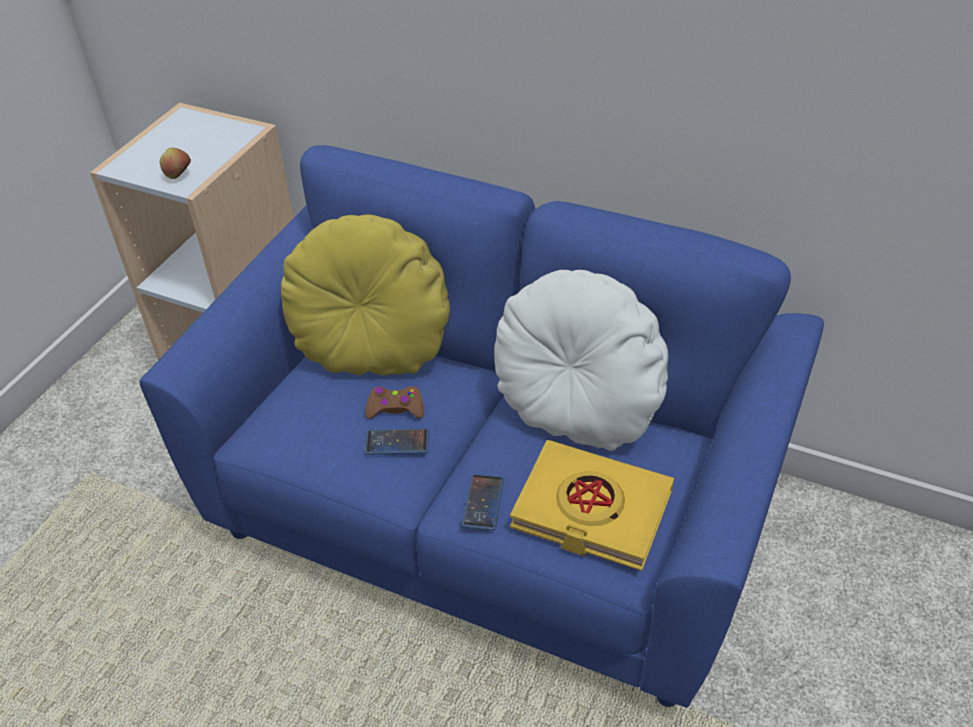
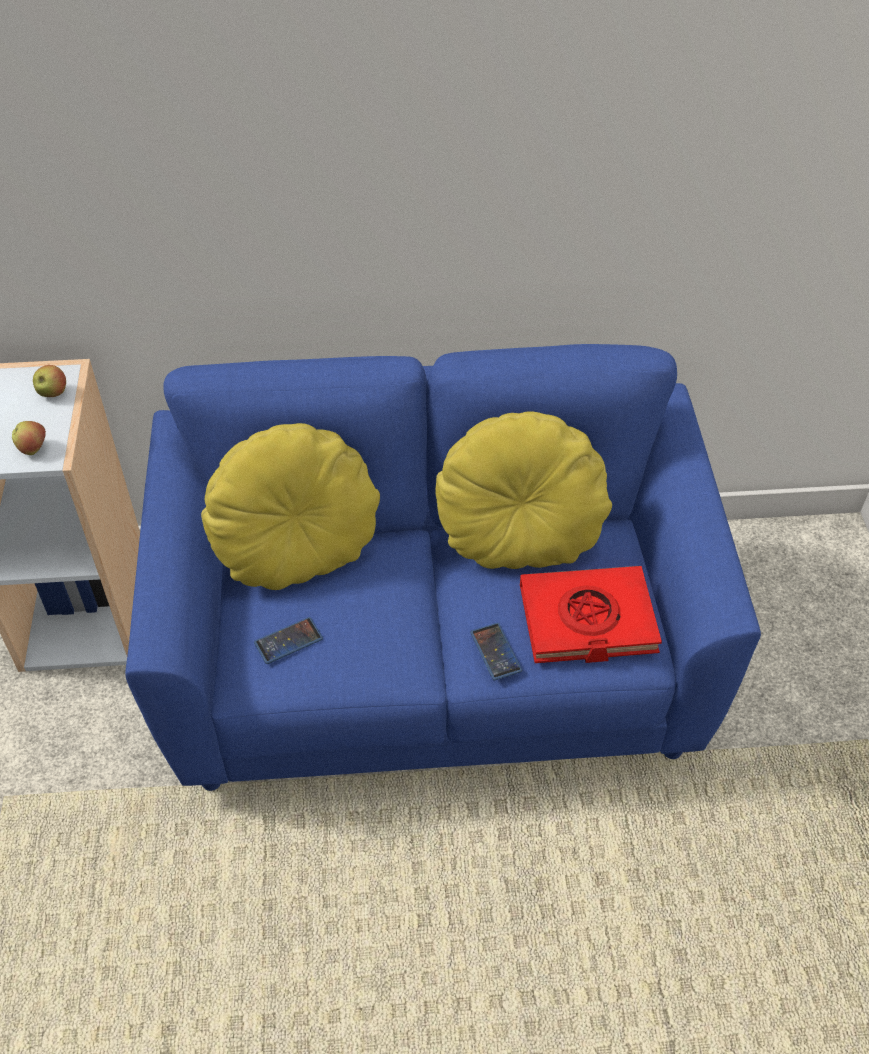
camera: 30 degrees left, 5 degrees up
(227, 141) = (53, 393): none -> apple
(395, 408) = (360, 600): brown game controller -> none
(397, 442) = (384, 630): phone -> phone (288, 641)
(576, 416) = (519, 544): white pillow -> yellow pillow
(591, 511) = (587, 621): yellow book -> red book

